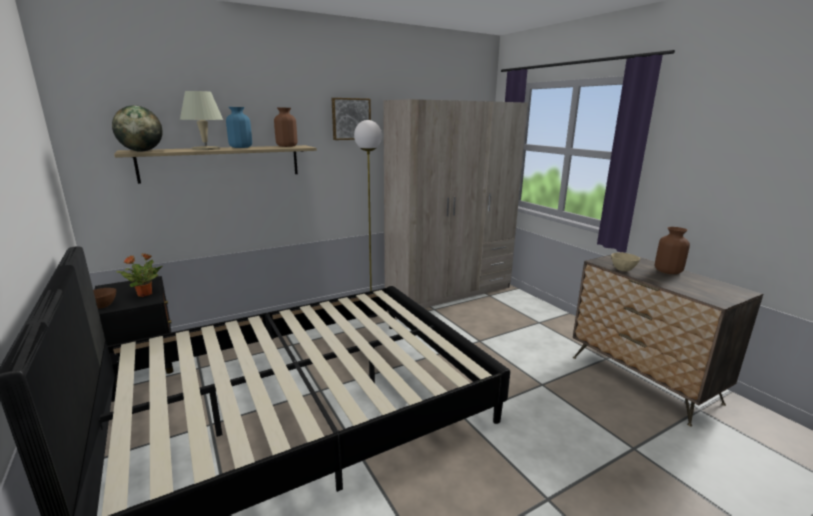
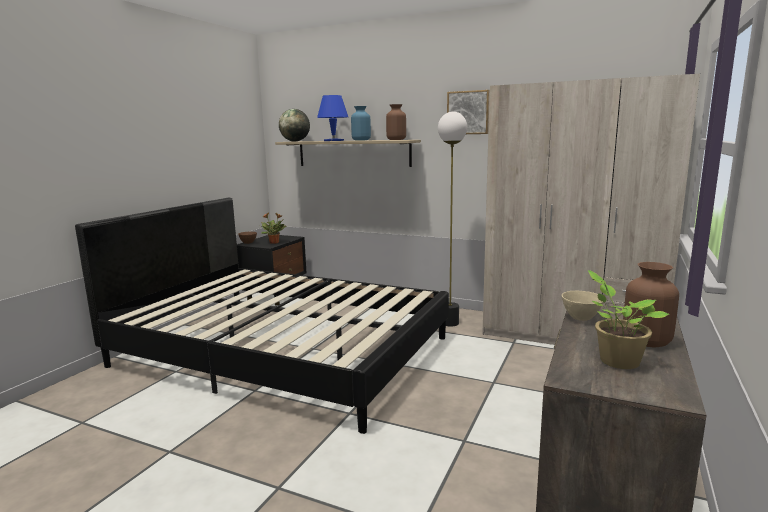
camera: 55 degrees right, 5 degrees down
(206, 149) = (333, 140): beige table lamp -> blue table lamp
(693, 285) = (616, 360): none -> potted plant

